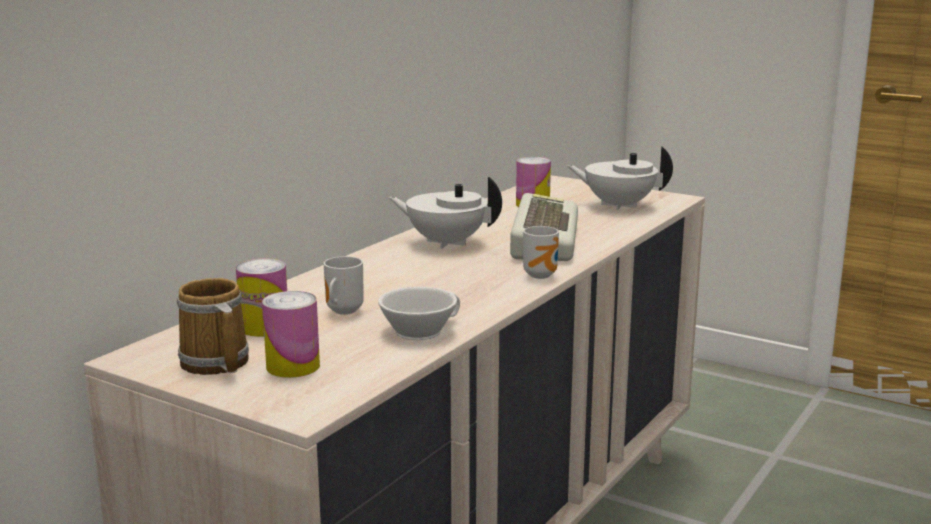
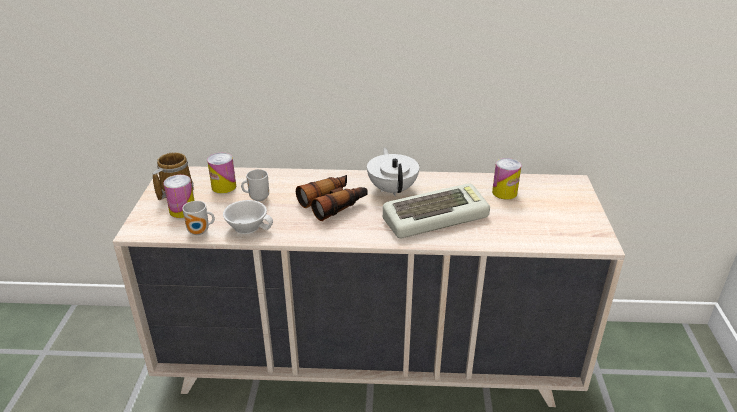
camera: 60 degrees right, 15 degrees up
(433, 275) = (334, 203): none -> binoculars
(542, 275) = (366, 237): mug -> mug (200, 232)
(618, 205) = (546, 224): white teapot -> none

